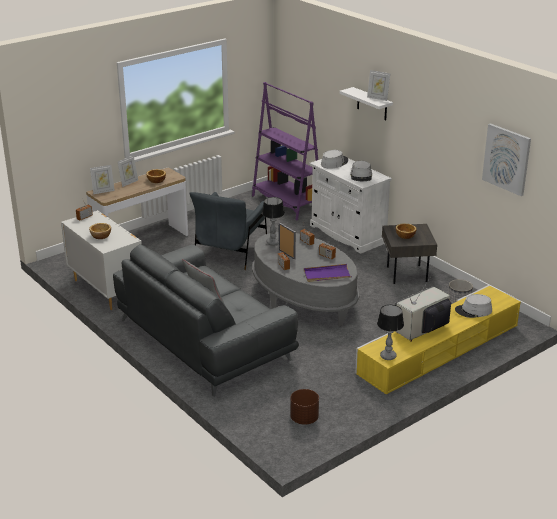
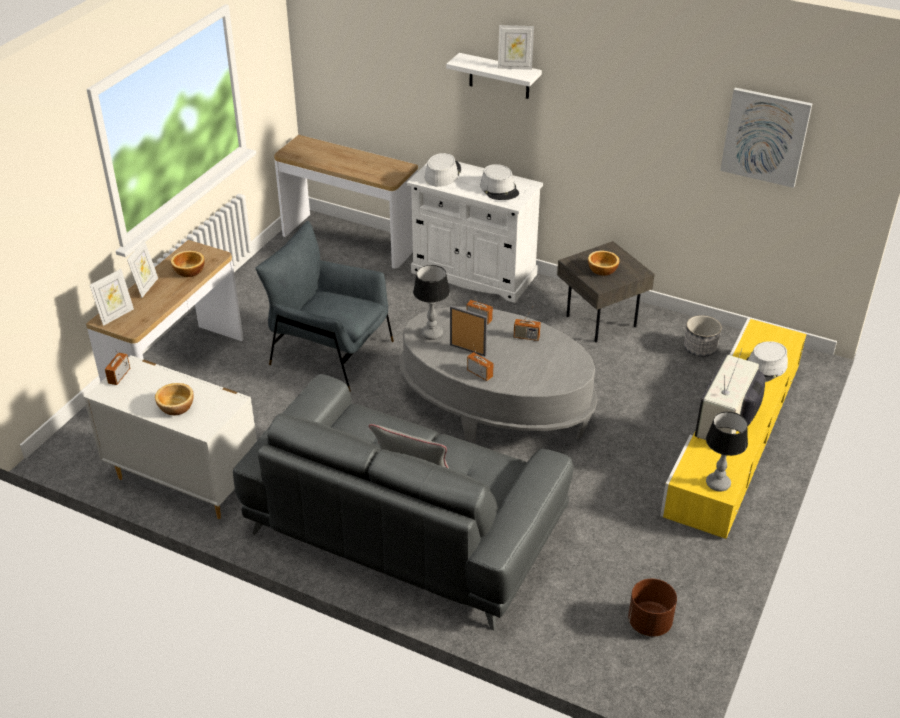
camera: 25 degrees left, 10 degrees up
(230, 252) = (330, 352): grey armchair -> grey armchair turned 120 degrees clockwise
(287, 203) = (350, 240): purple bookcase -> console table
(327, 275) = (552, 371): purple tray -> none

